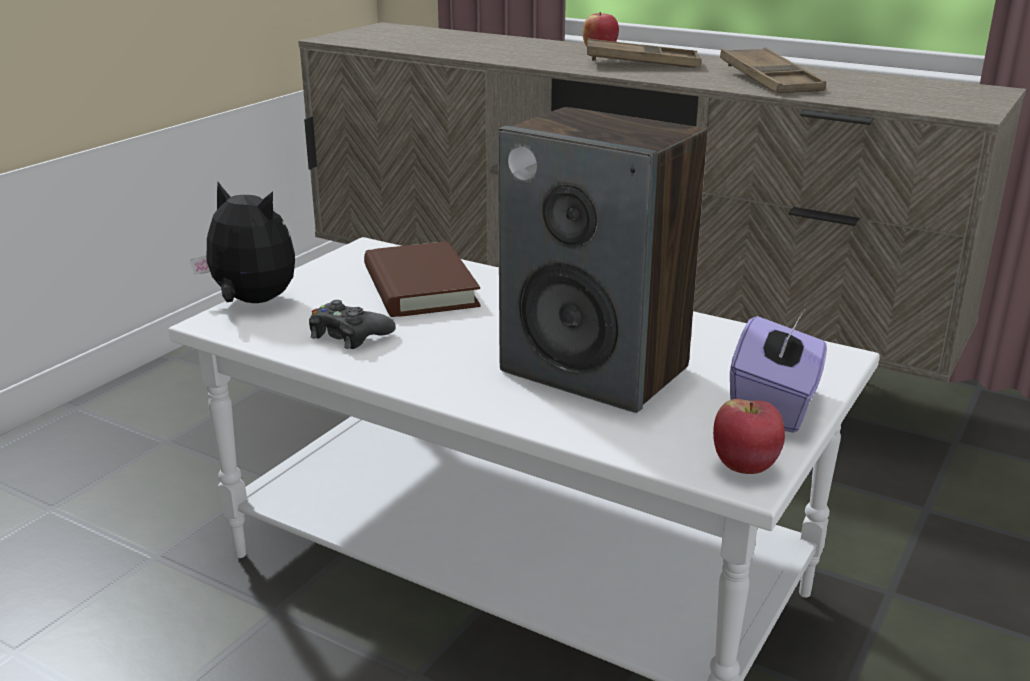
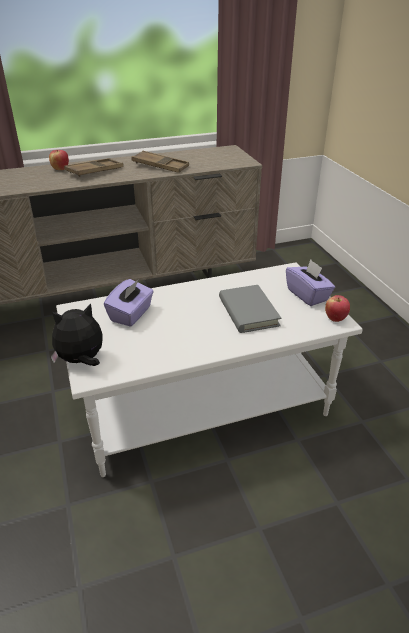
camera: 50 degrees left, 10 degrees up
(348, 335) = (151, 349): black game controller -> none
(420, 287) = (131, 314): brown book -> purple tissue box
(596, 370) = (248, 312): speaker -> grey book

